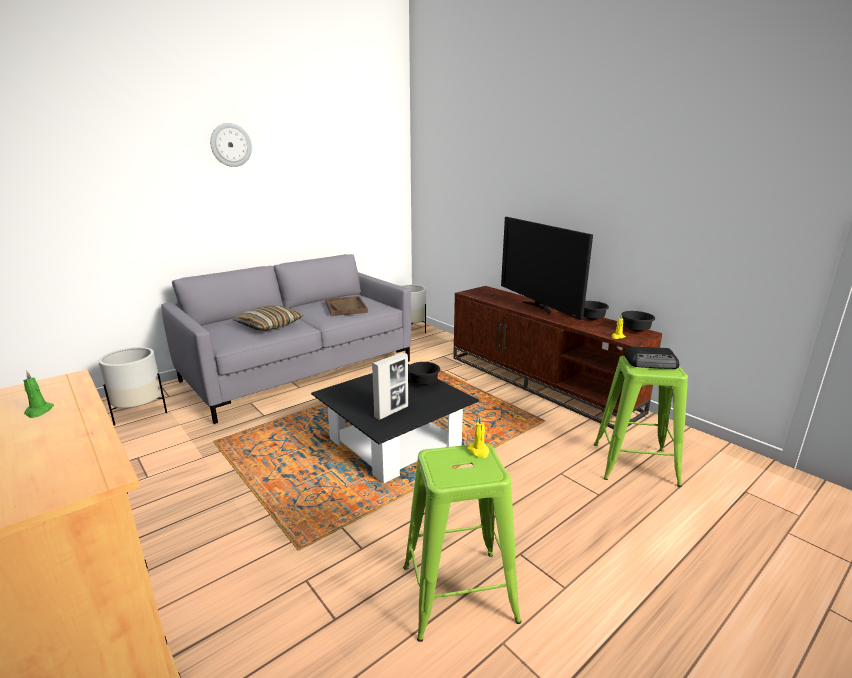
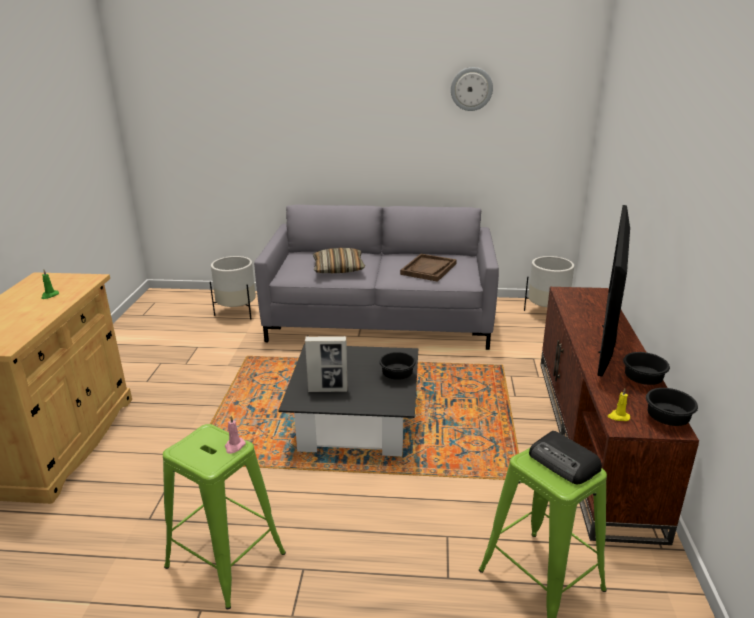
camera: 45 degrees right, 5 degrees up
(231, 145) = (363, 80): wall clock -> wall clock (471, 89)
(479, 451) = (234, 446): yellow candle -> pink candle

